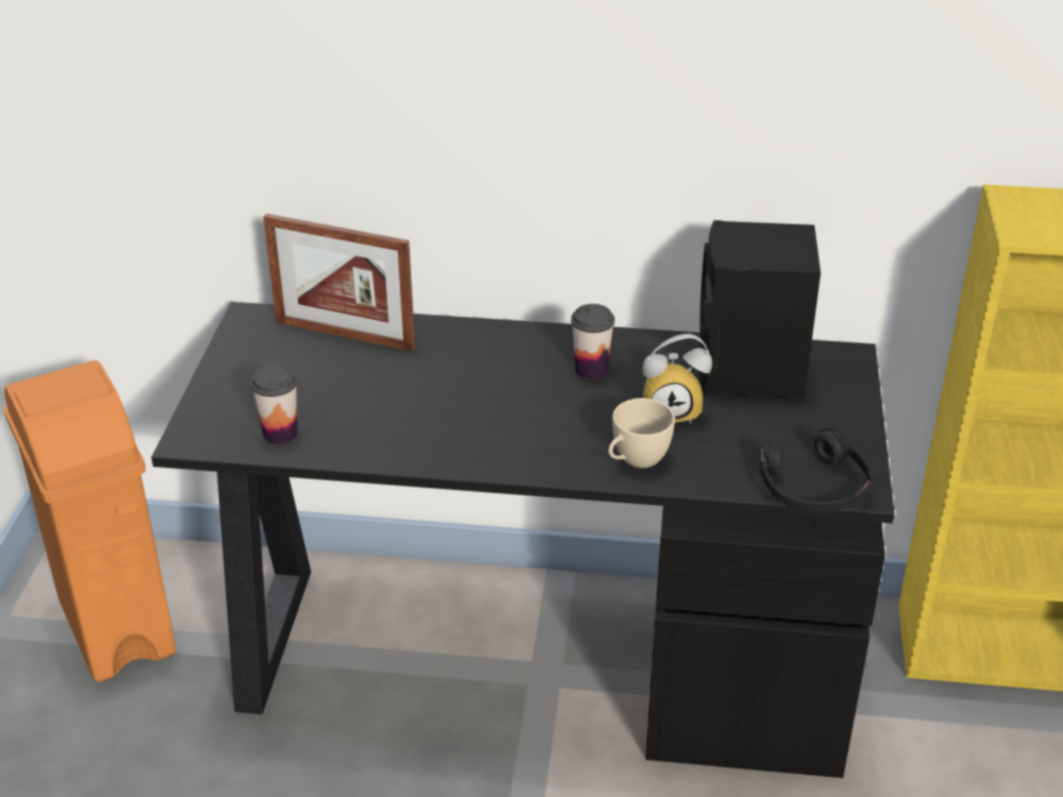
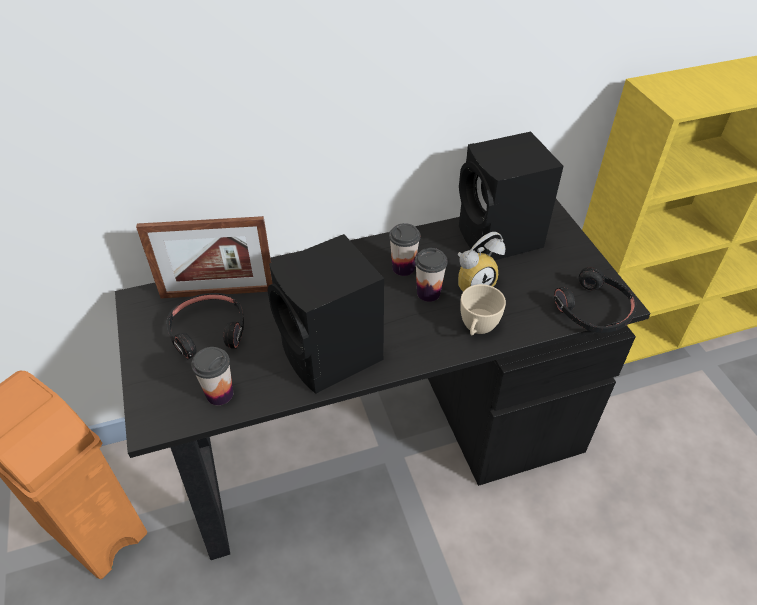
camera: 25 degrees left, 10 degrees up
(308, 370) = (208, 331): none -> black headphones
(433, 436) = (332, 356): none -> black speaker
(602, 406) = (428, 293): none -> cup

